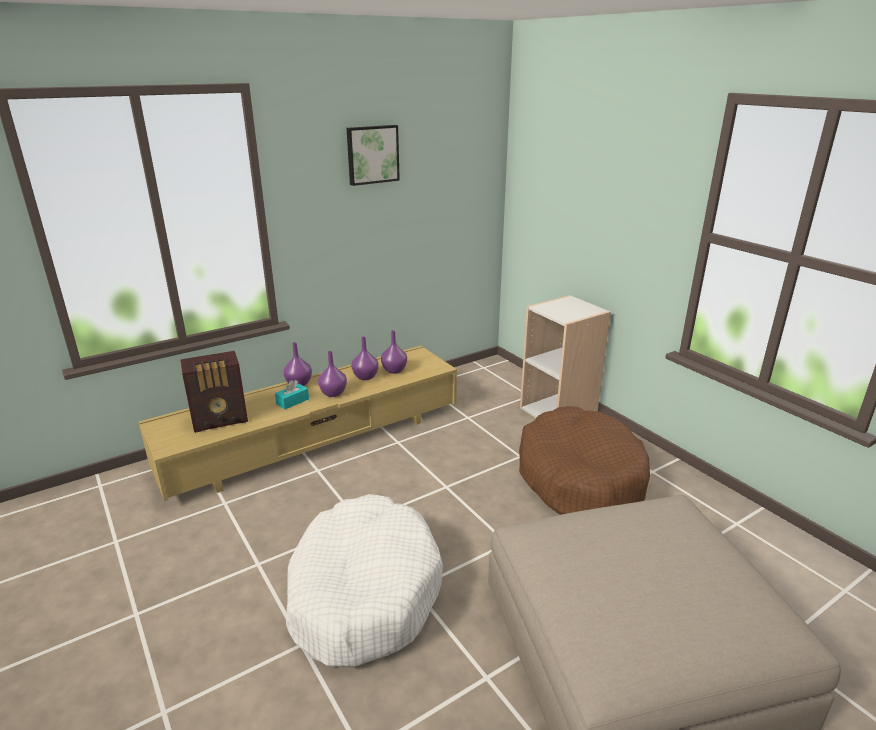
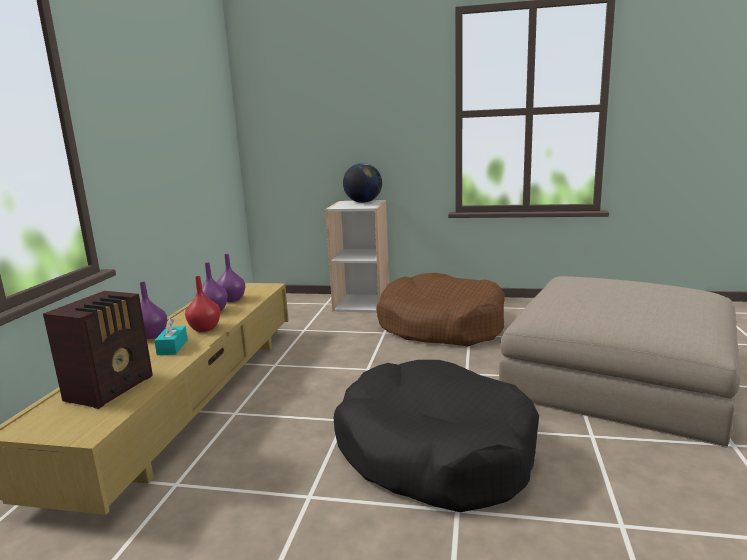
camera: 45 degrees left, 10 degrees down
(332, 393) = (204, 329): purple vase -> red vase
(363, 592) = (434, 452): white dog bed -> black dog bed
(372, 154) = (151, 72): picture -> none
(581, 307) = (363, 202): none -> globe

